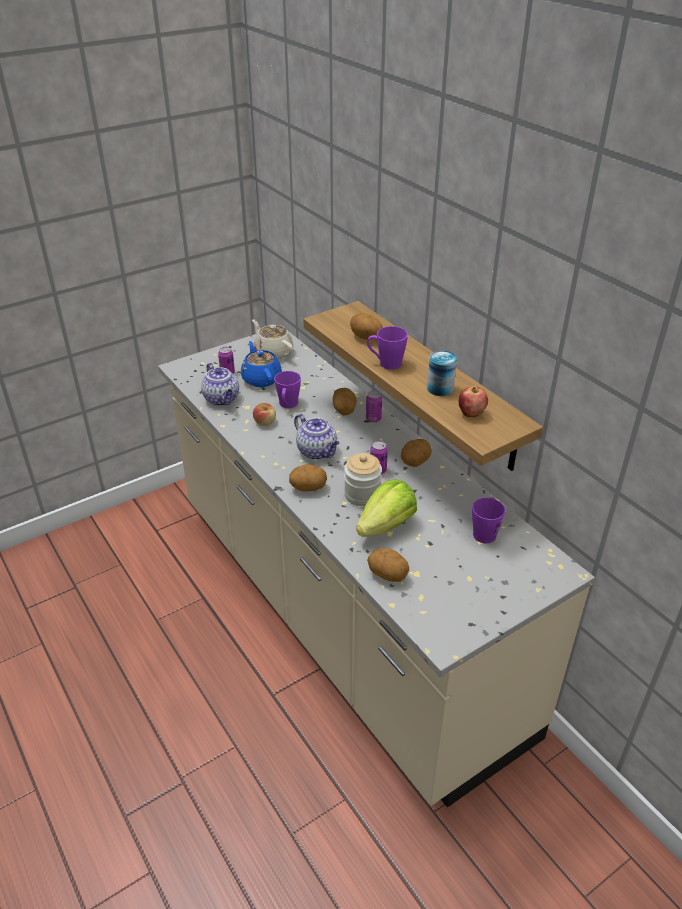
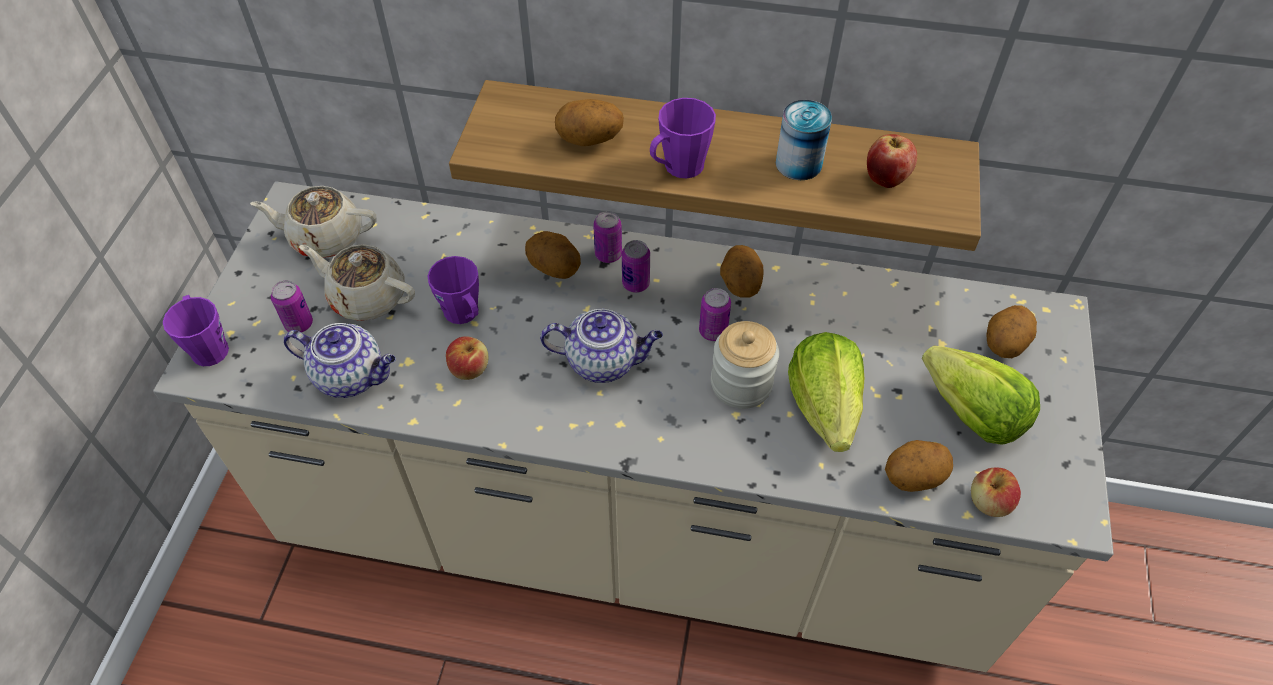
camera: 45 degrees left, 15 degrees up
(261, 379) = (367, 297): blue teapot -> beige teapot
(308, 488) = (665, 429): potato -> potato (1003, 344)
(370, 435) = (635, 284): none -> can
(409, 608) = (989, 502): none -> apple
(452, 574) = (971, 414): none -> lettuce
(485, 532) = (930, 325): purple mug -> purple mug (208, 346)

